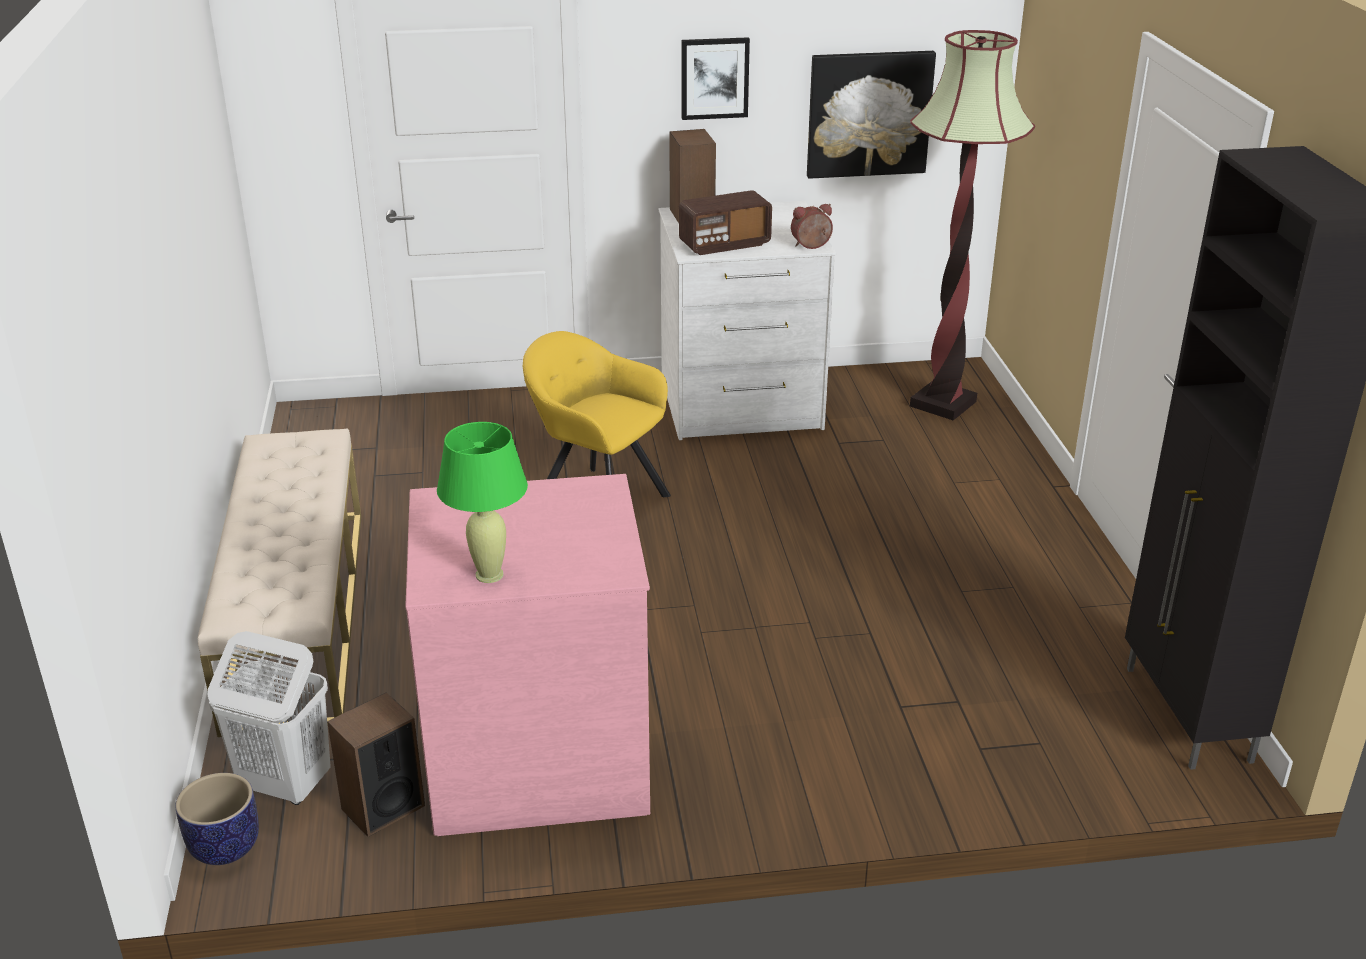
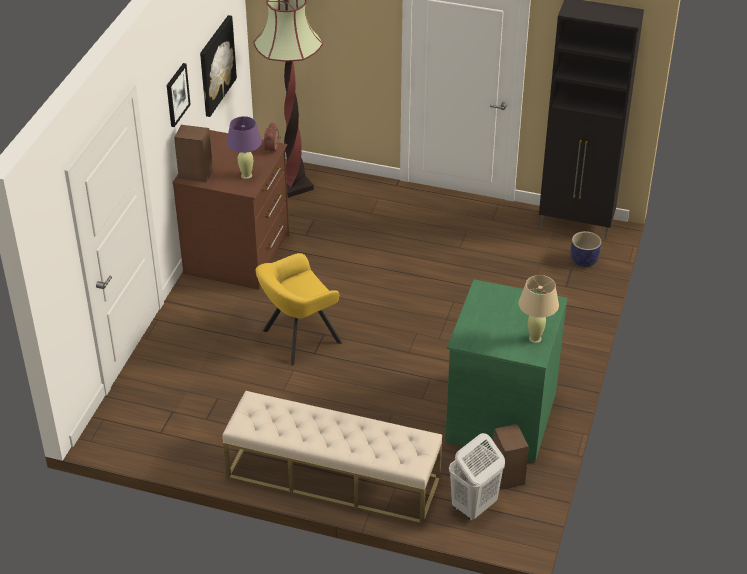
camera: 65 degrees left, 10 degrees up
(224, 847) = (507, 534): planter -> planter (584, 261)
(489, 574) = (534, 338): green table lamp -> beige table lamp
(537, 756) = (499, 417): pink dresser -> green dresser
(724, 244) = (246, 175): radio -> purple table lamp
(740, 405) = (238, 255): white dresser -> brown dresser

